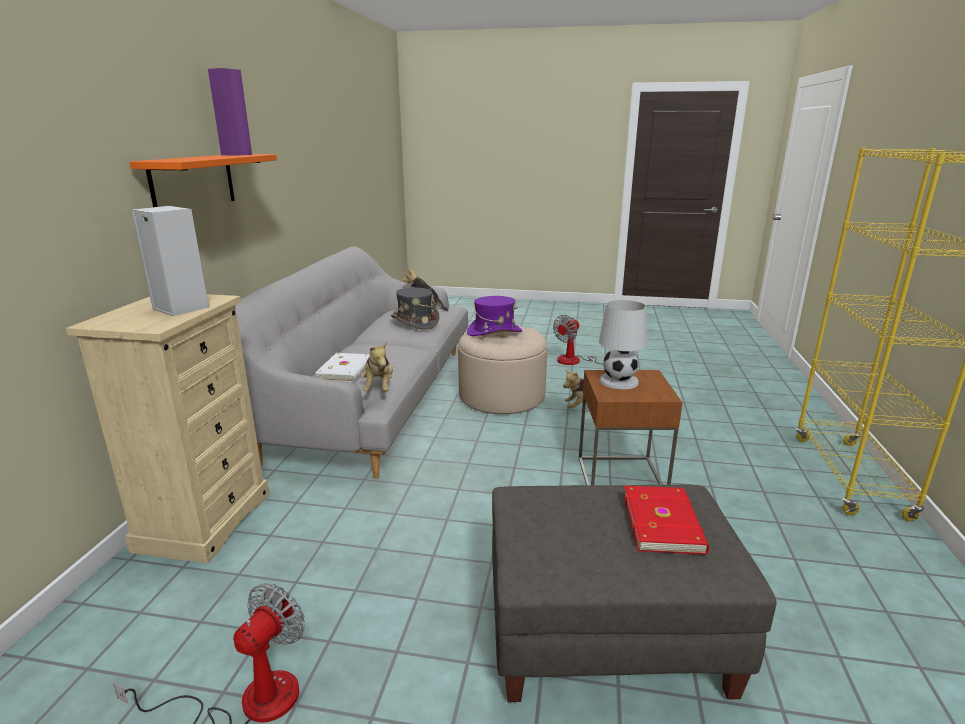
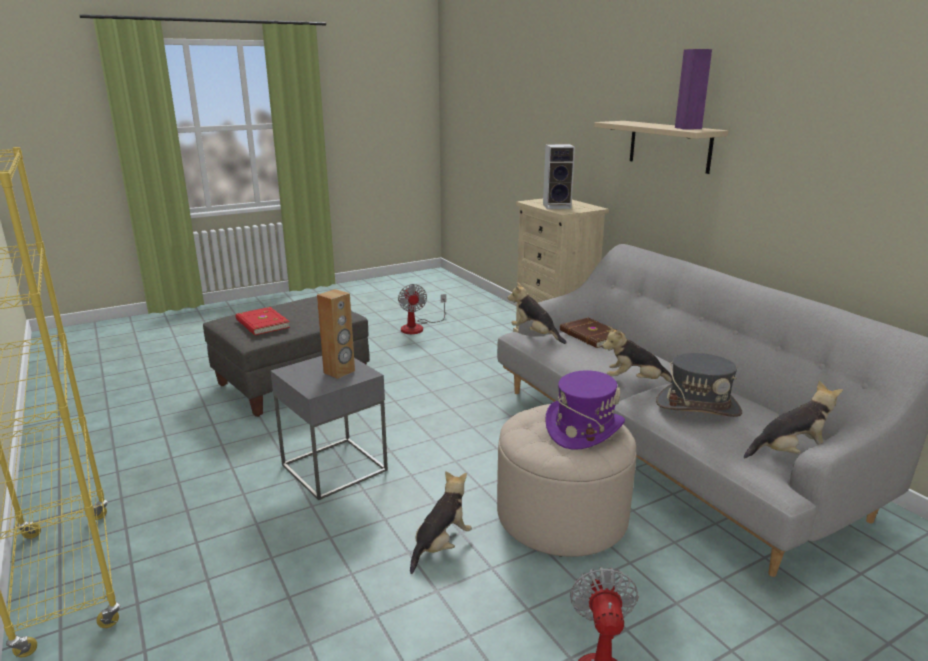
camera: 140 degrees right, 0 degrees up
(193, 182) = (669, 146): orange shelf -> beige shelf
(346, 370) = (591, 336): white book -> brown book
(404, 342) = (635, 381): none -> plush toy
(618, 381) = (339, 372): white table lamp -> brown speaker
(621, 477) = (334, 467): brown side table -> grey side table

